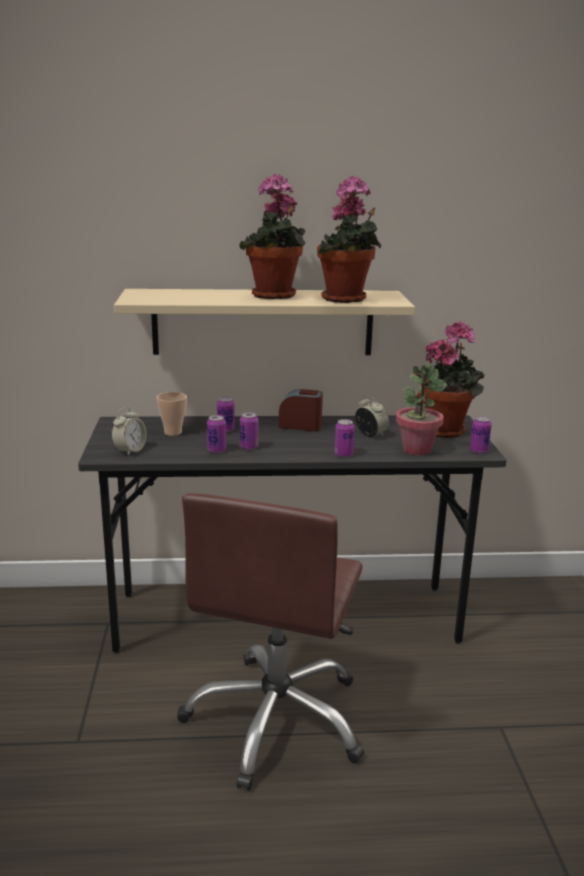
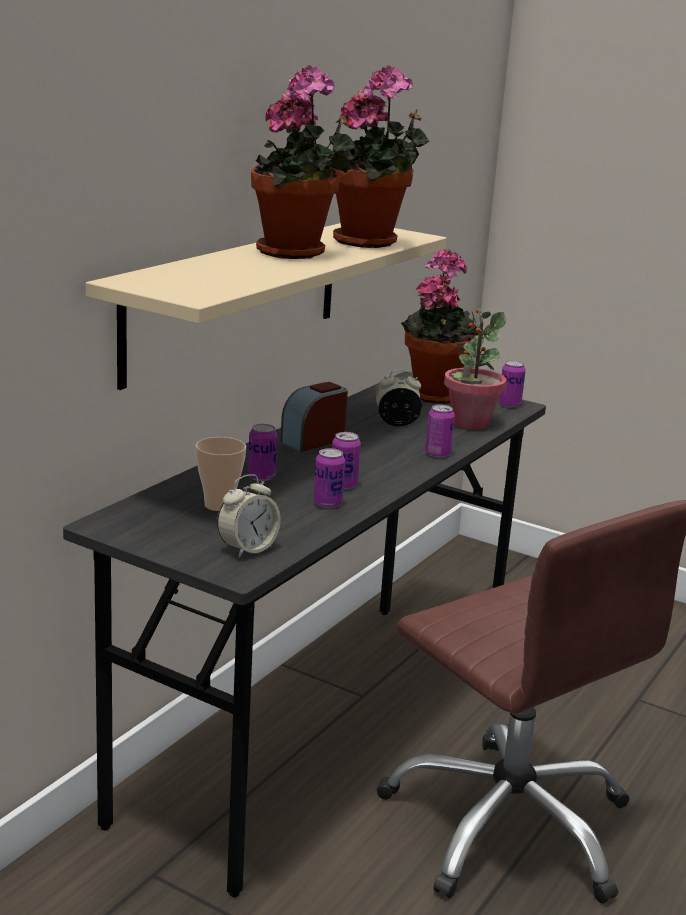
camera: 55 degrees left, 0 degrees up
(129, 451) = (247, 549): alarm clock -> alarm clock turned 75 degrees clockwise

